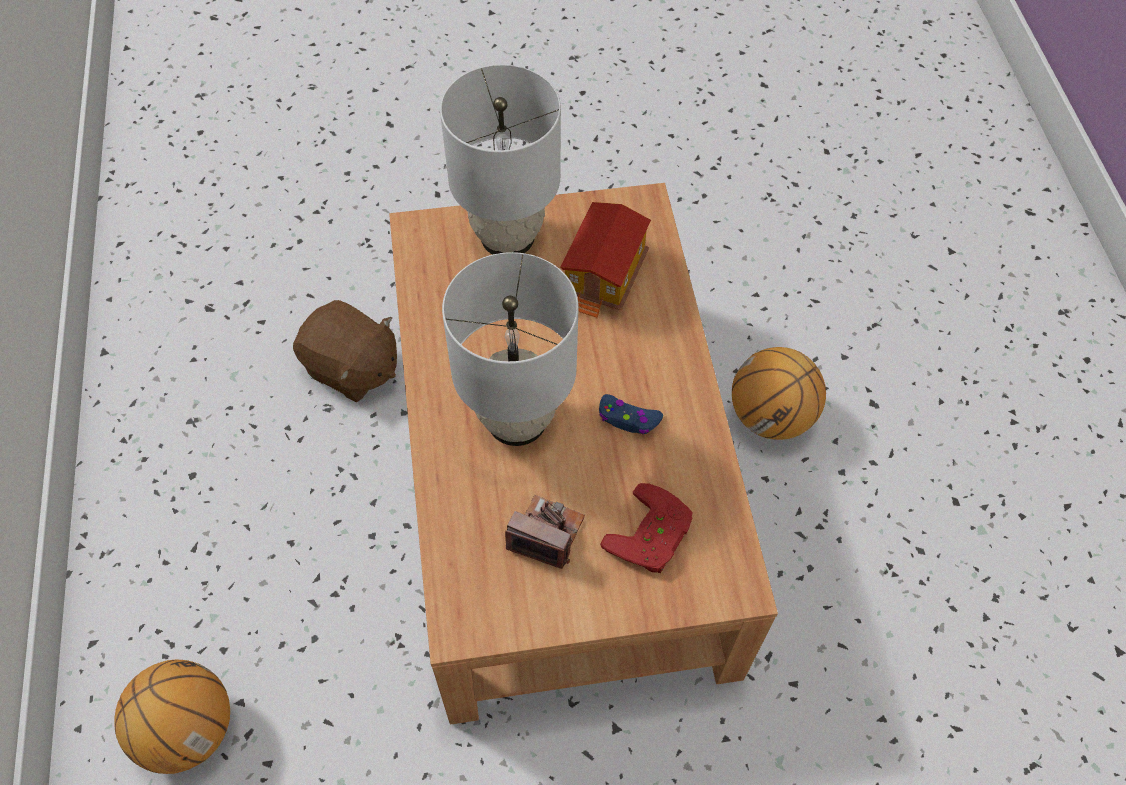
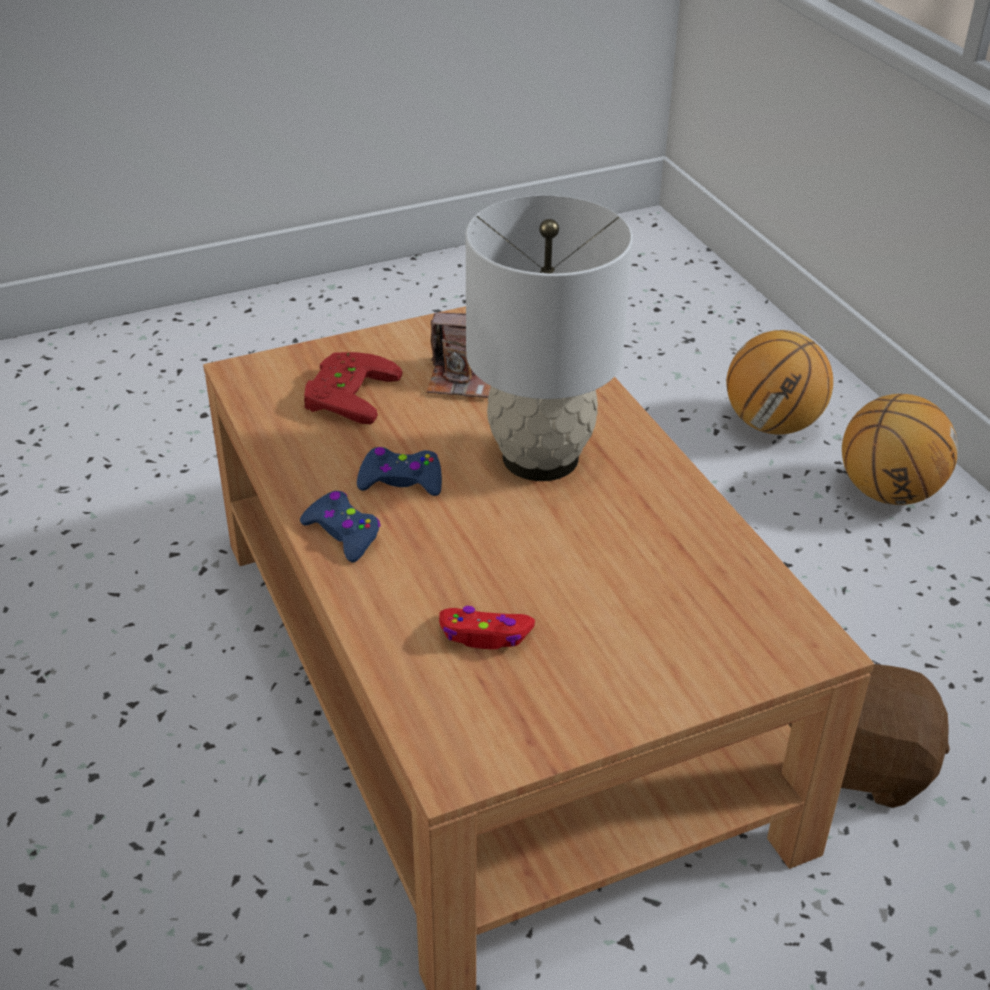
camera: 165 degrees right, 20 degrees down
(508, 236) = (665, 664): white table lamp -> none
(605, 277) = (485, 635): toy house -> red game controller
(679, 377) = (343, 533): none -> blue game controller
(771, 416) = (200, 831): basketball -> basketball (887, 492)

